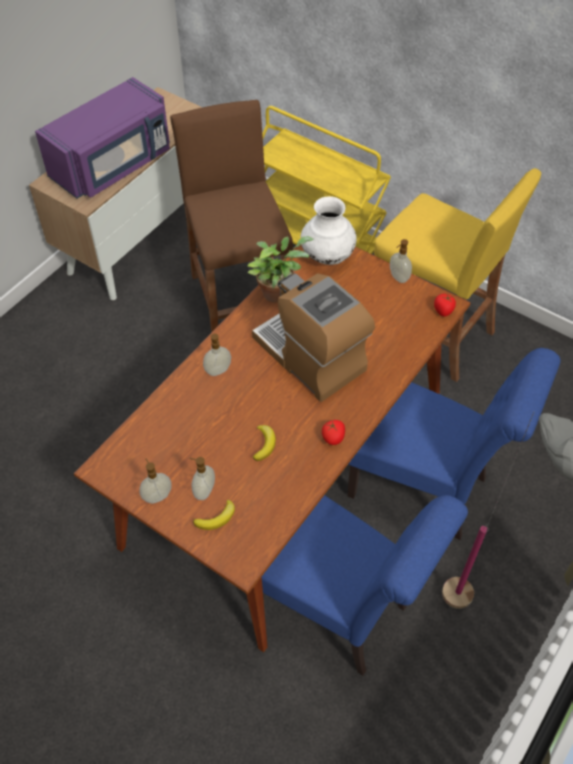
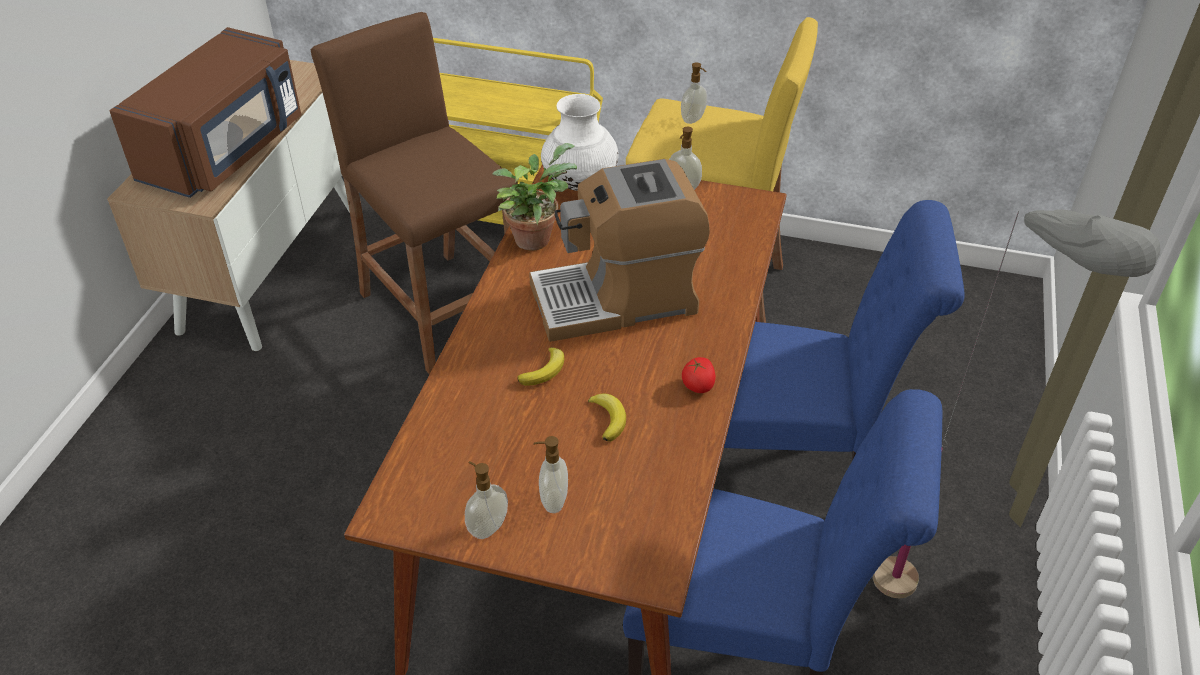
camera: 20 degrees left, 10 degrees down
(114, 165) = (226, 150): purple microwave -> brown microwave
(216, 518) = (589, 530): banana -> banana (544, 370)
(218, 371) = (500, 348): soap dispenser -> soap dispenser (693, 119)
(310, 355) = (617, 299): coffee machine -> coffee machine turned 45 degrees counterclockwise
(443, 311) = (759, 209): tomato -> none

